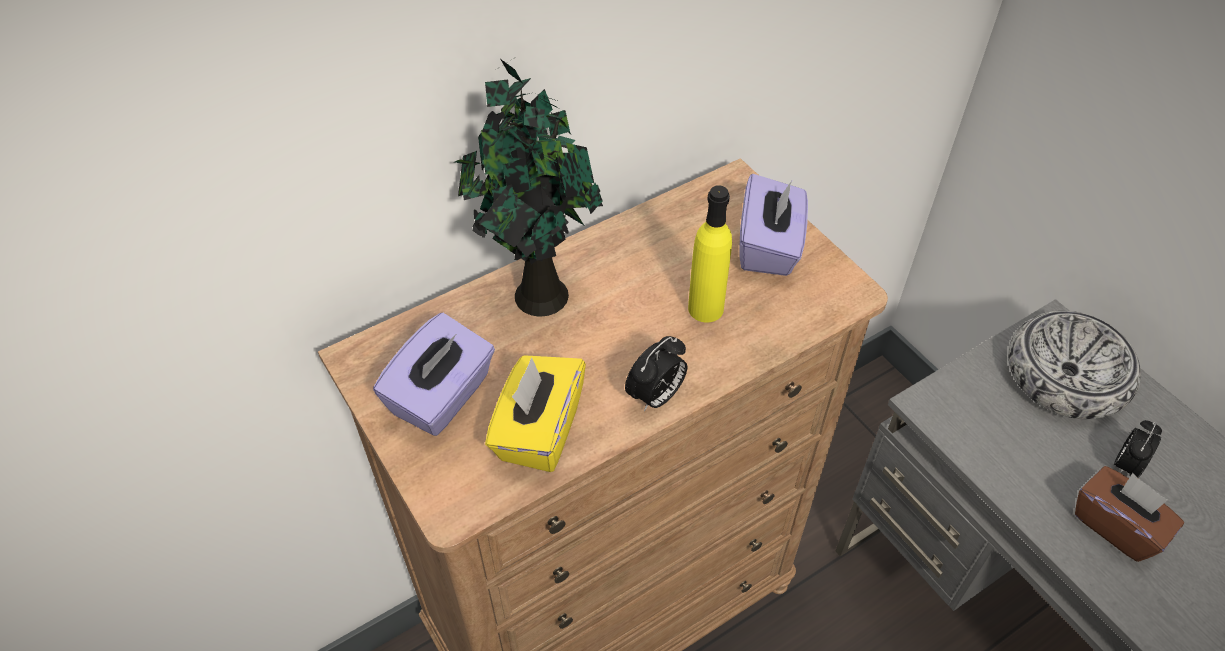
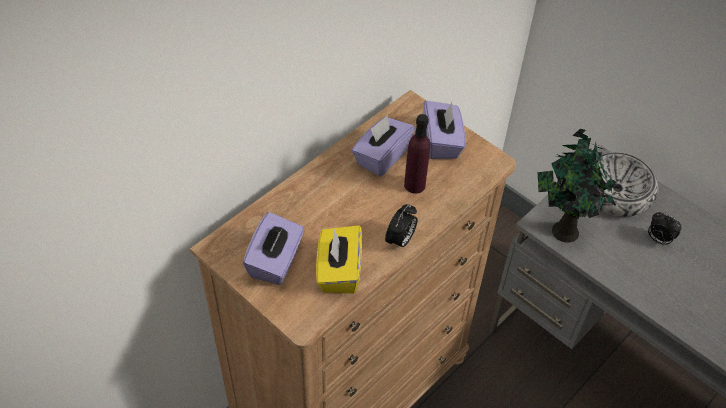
camera: 15 degrees left, 0 degrees up
(537, 293) = (312, 191): potted plant -> potted plant (562, 230)
(664, 255) = (381, 157): none -> purple tissue box
(705, 308) = (414, 185): yellow bottle -> purple bottle
(1116, 525) = (658, 275): brown tissue box -> none
(1126, 465) = (658, 239): alarm clock -> alarm clock turned 75 degrees counterclockwise

